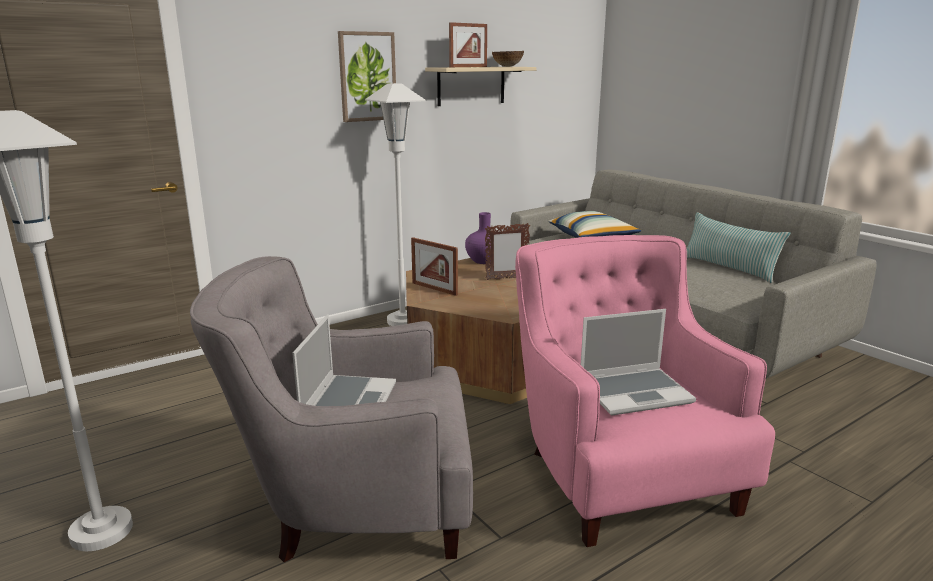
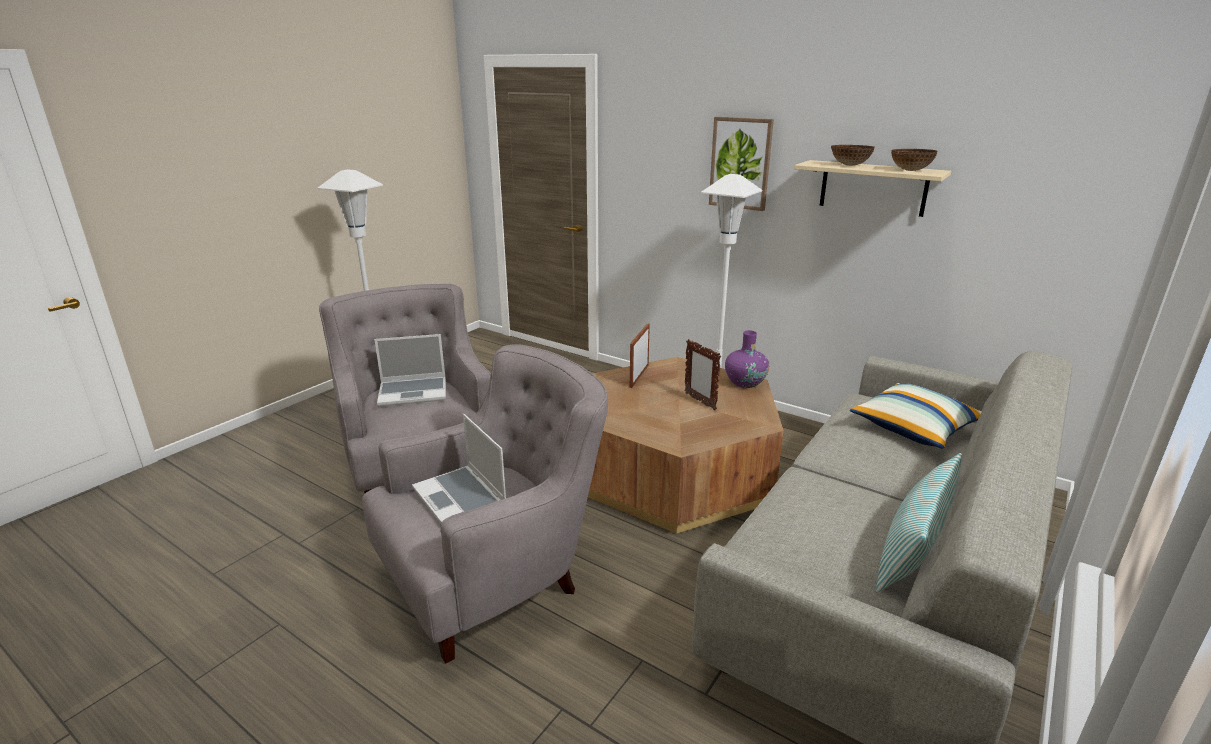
camera: 70 degrees right, 5 degrees up
(468, 67) = (850, 165): picture frame -> bowl
(619, 471) = (496, 575): pink armchair -> grey armchair

